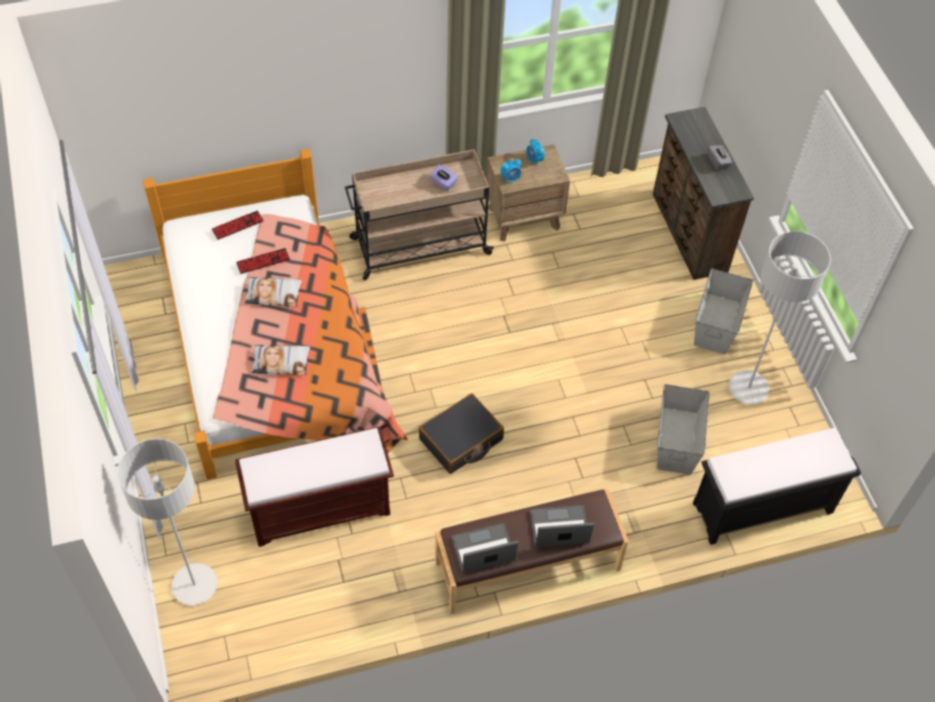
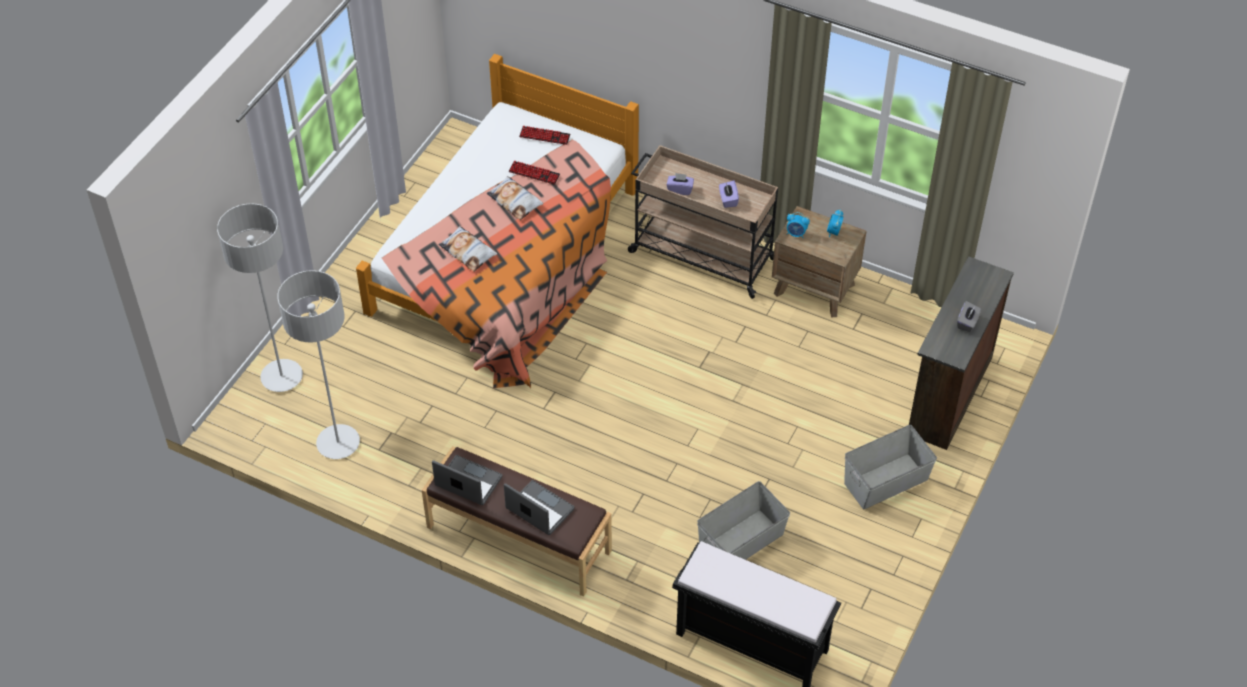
camera: 45 degrees right, 5 degrees down
(321, 508) = (418, 389): brown bench -> none
(399, 199) = (680, 189): none -> purple tissue box
(461, 440) = (570, 417): black suitcase -> none
(748, 388) = (851, 549): grey floor lamp -> grey floor lamp (338, 443)

